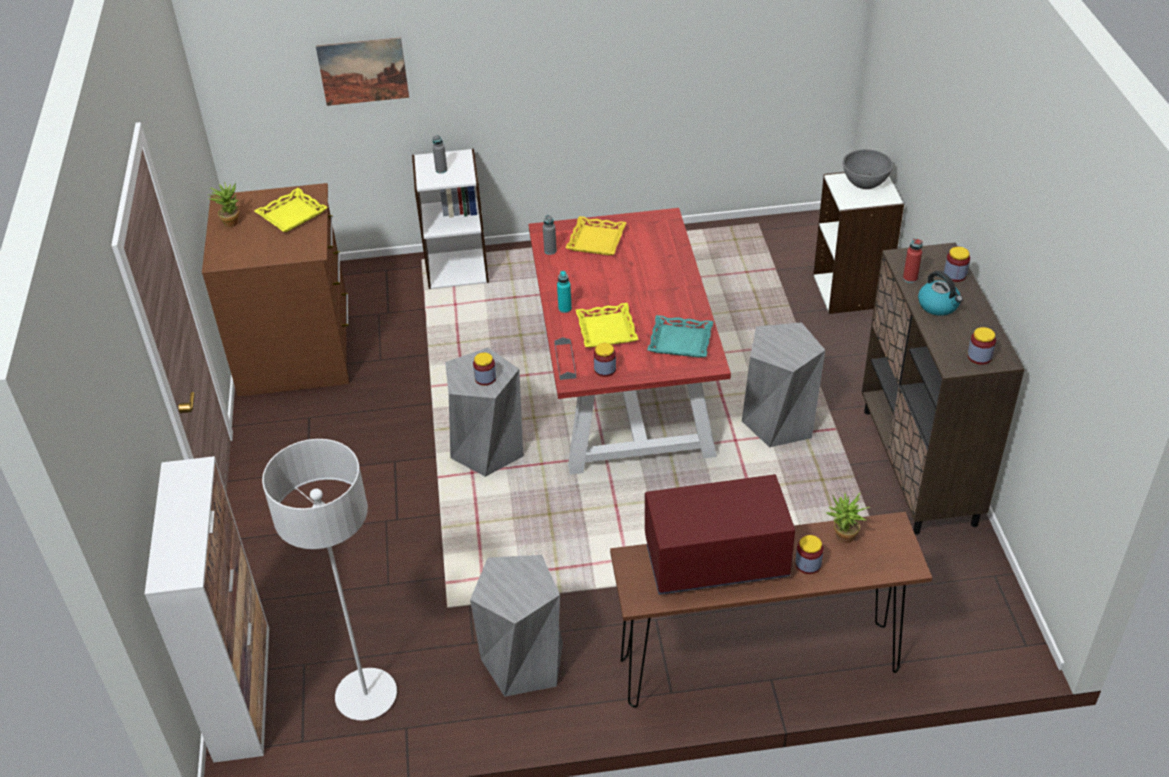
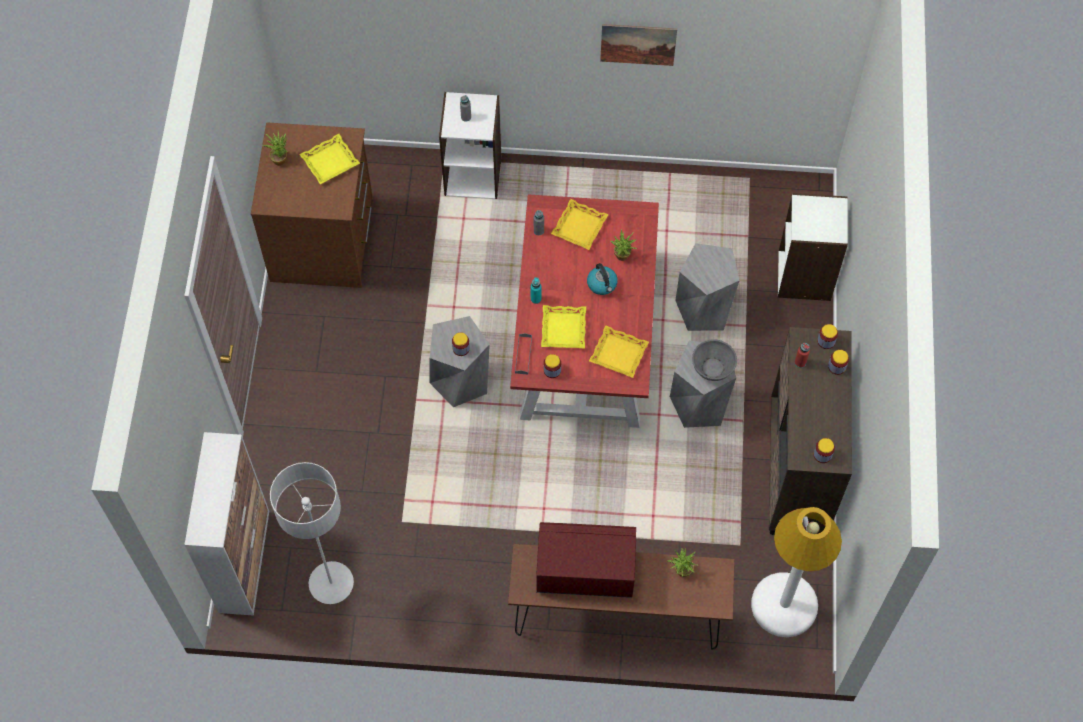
camera: 10 degrees right, 20 degrees up
(363, 71) = (408, 35): picture -> picture (638, 44)
(524, 662) = (448, 580): grey stool -> grey stool (704, 309)
(654, 258) = (622, 258): none -> potted plant
(680, 341) = (618, 354): turquoise tray -> yellow tray
(808, 564) = (649, 588): jar -> jar (826, 341)
(865, 181) = (824, 210): grey bowl -> grey bowl (713, 368)
(939, 305) = (811, 396): kettle -> kettle (602, 284)
(964, 606) = (784, 605): none -> white floor lamp

